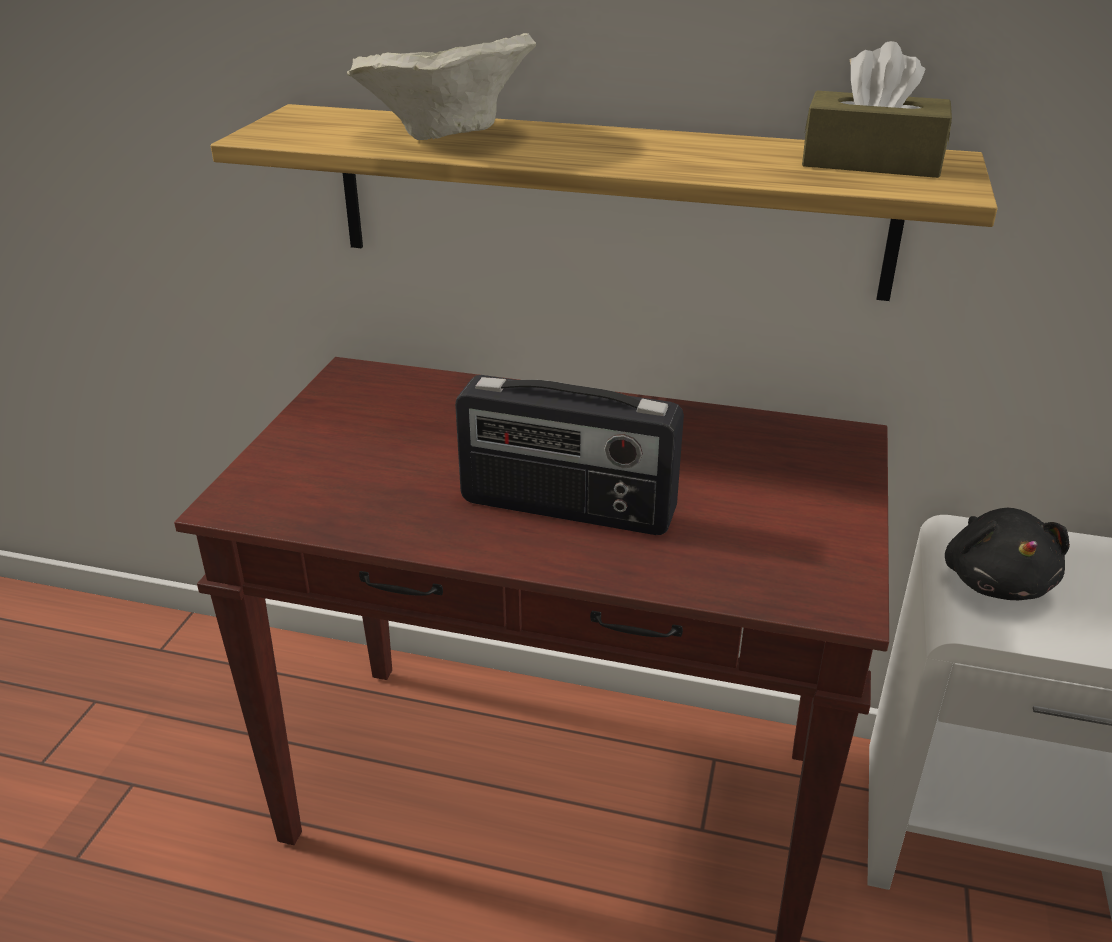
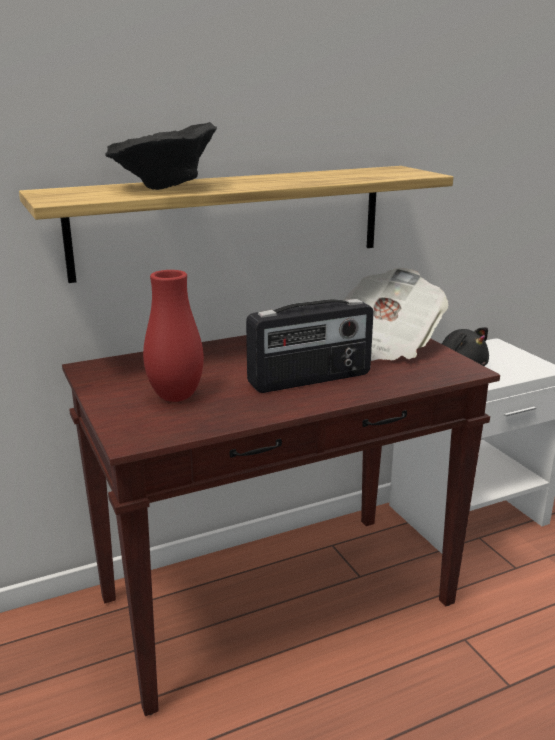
camera: 40 degrees left, 10 degrees down
(367, 461) = (176, 397): none -> red vase
(446, 135) = (164, 187): beige bowl -> black bowl
(782, 491) = (384, 345): none -> newspaper
(871, 162) = (376, 171): brown tissue box -> none

